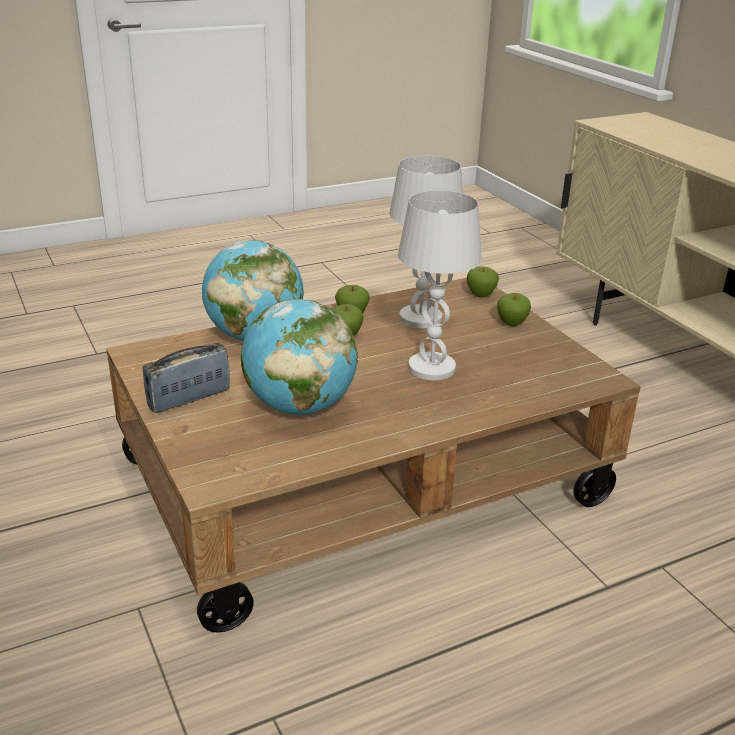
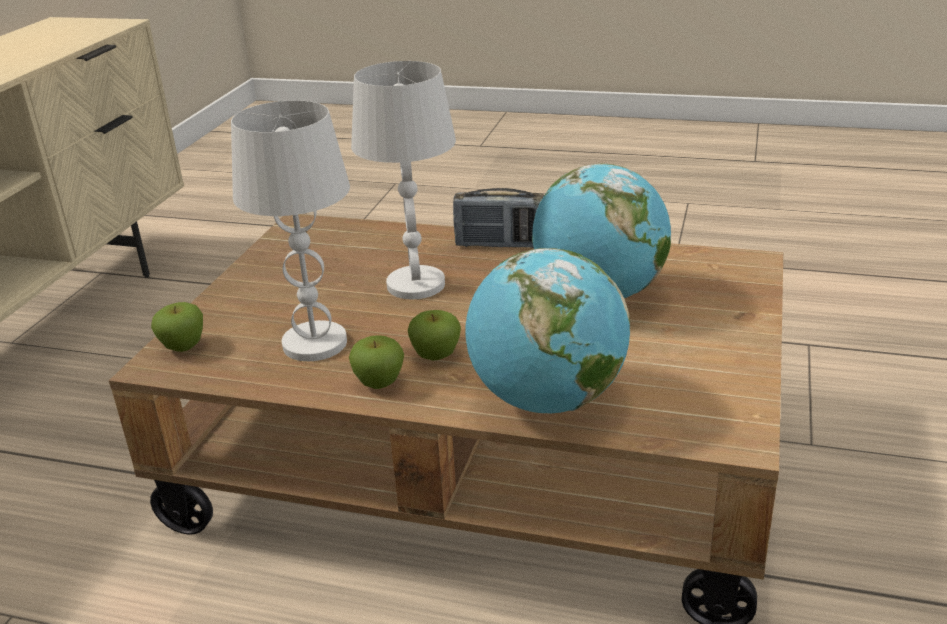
camera: 135 degrees left, 0 degrees up
(189, 398) = (710, 344): radio -> radio (500, 244)
(511, 323) = (242, 298): apple -> none

